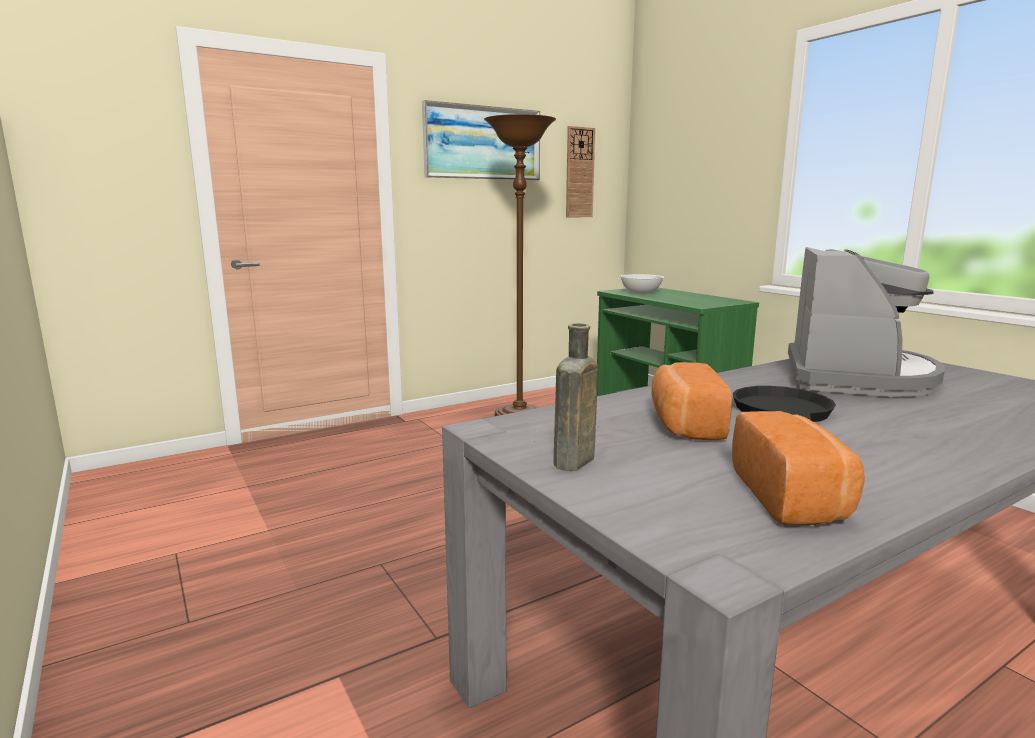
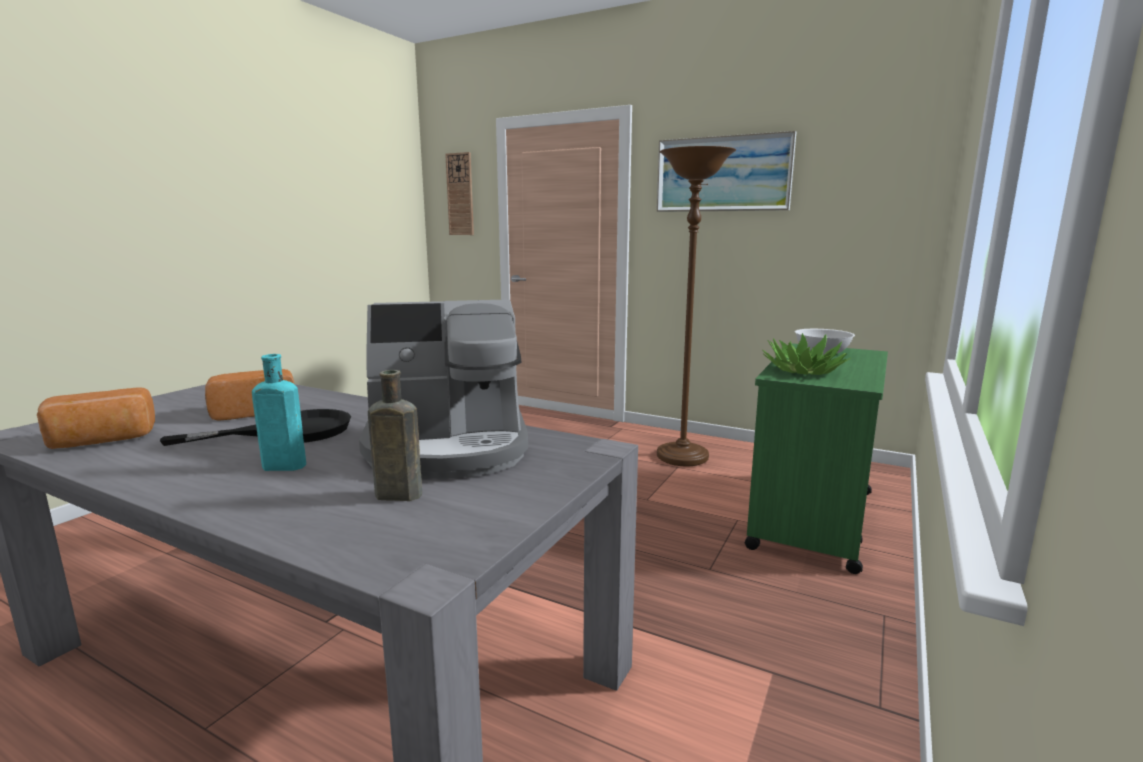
camera: 60 degrees right, 0 degrees up
(572, 463) = (175, 400): brown bottle -> brown bottle (395, 495)
(579, 173) = (858, 199): wall clock -> wall clock (460, 194)
(690, 301) = (803, 371): none -> potted plant
(906, 421) = (281, 466): none -> turquoise bottle

